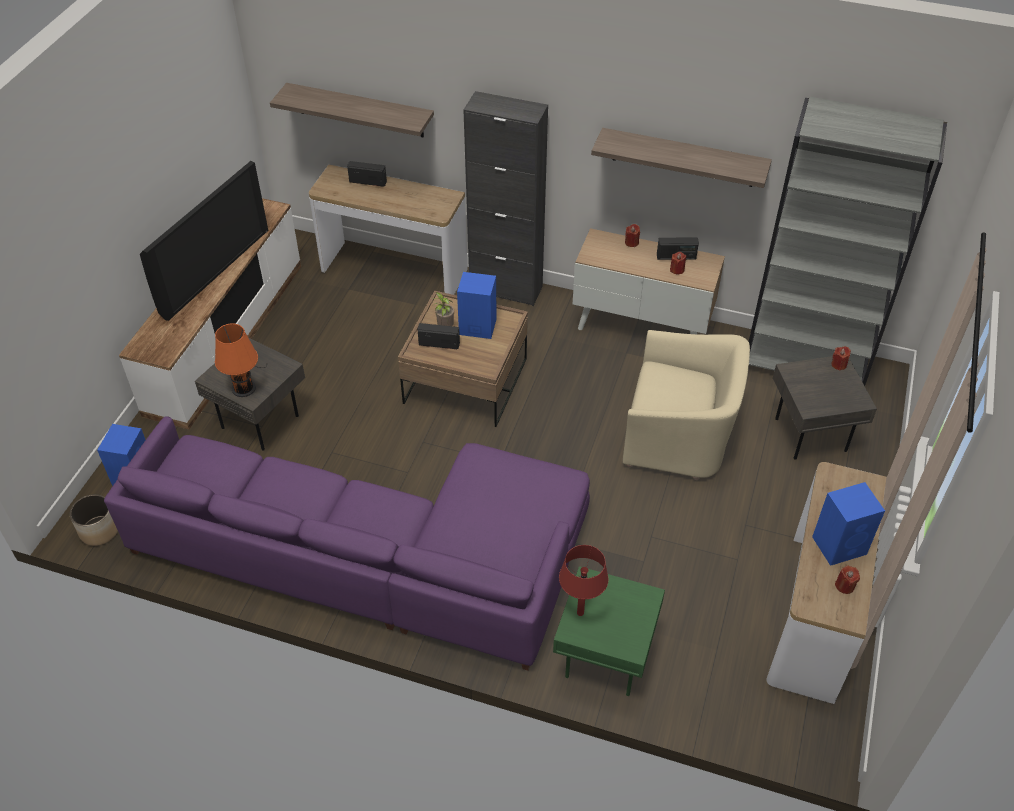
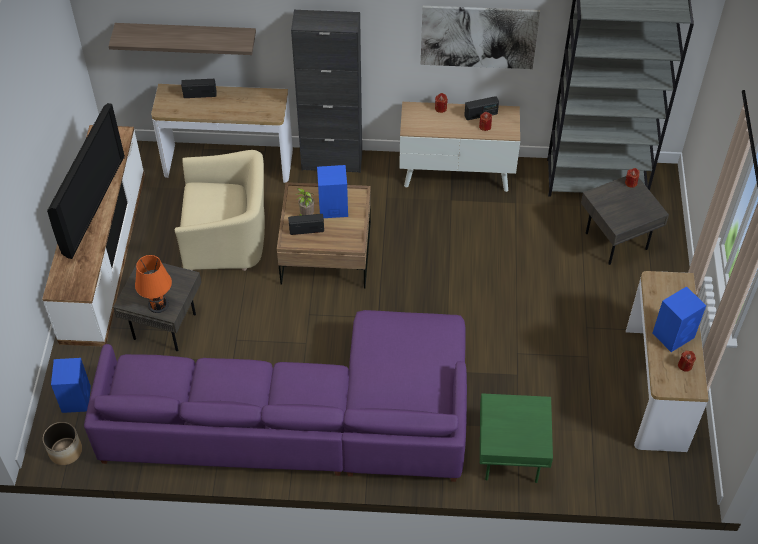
camera: 15 degrees left, 5 degrees up
(581, 613) = (494, 429): red table lamp -> none
(679, 436) = (514, 264): beige armchair -> beige armchair (227, 237)
(683, 158) = (478, 37): shelf -> picture

